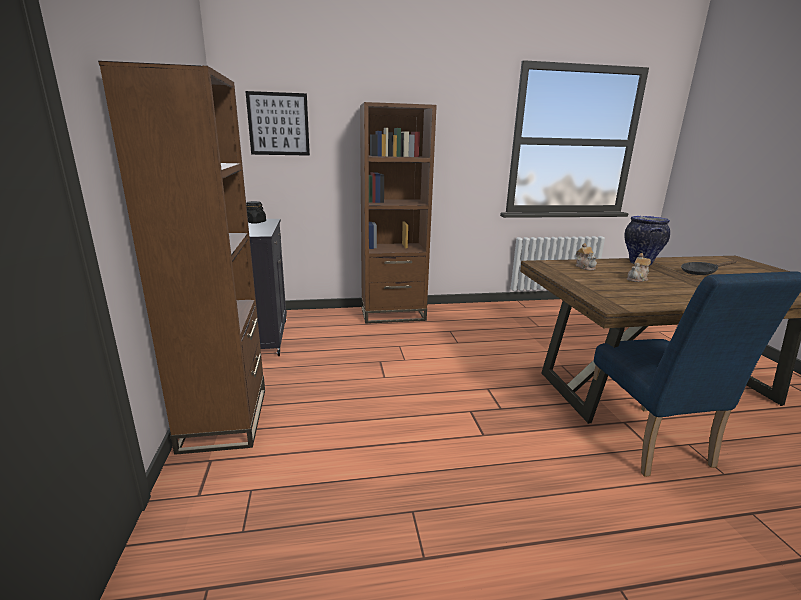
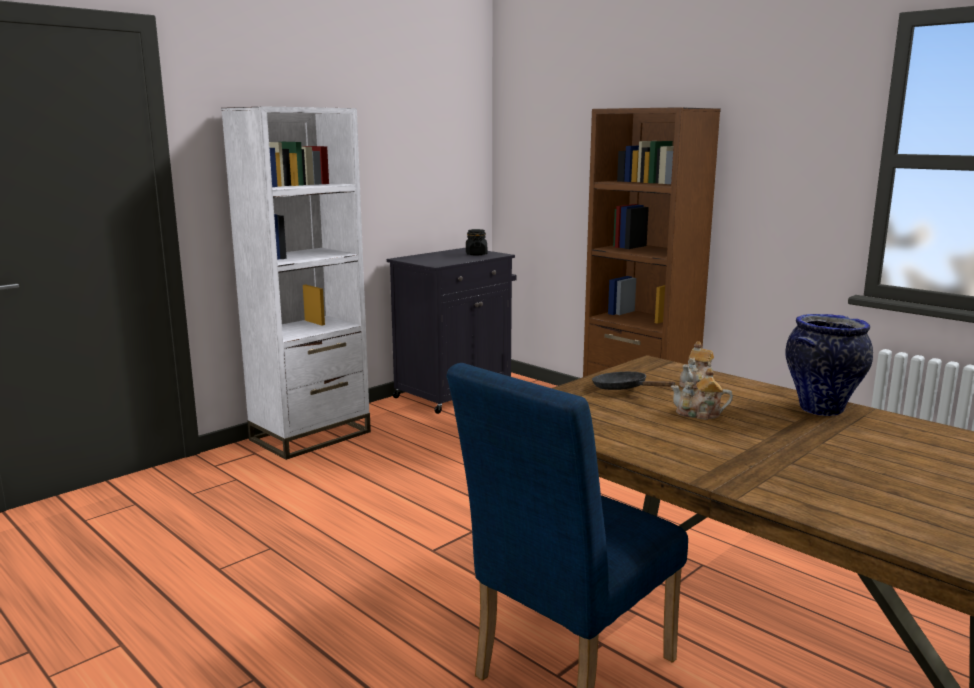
camera: 55 degrees right, 5 degrees down
(225, 419) = (311, 436): brown bookcase -> white bookcase
(278, 124) = (547, 137): picture -> none
(701, 272) = (871, 450): black frying pan -> black frying pan (624, 389)

